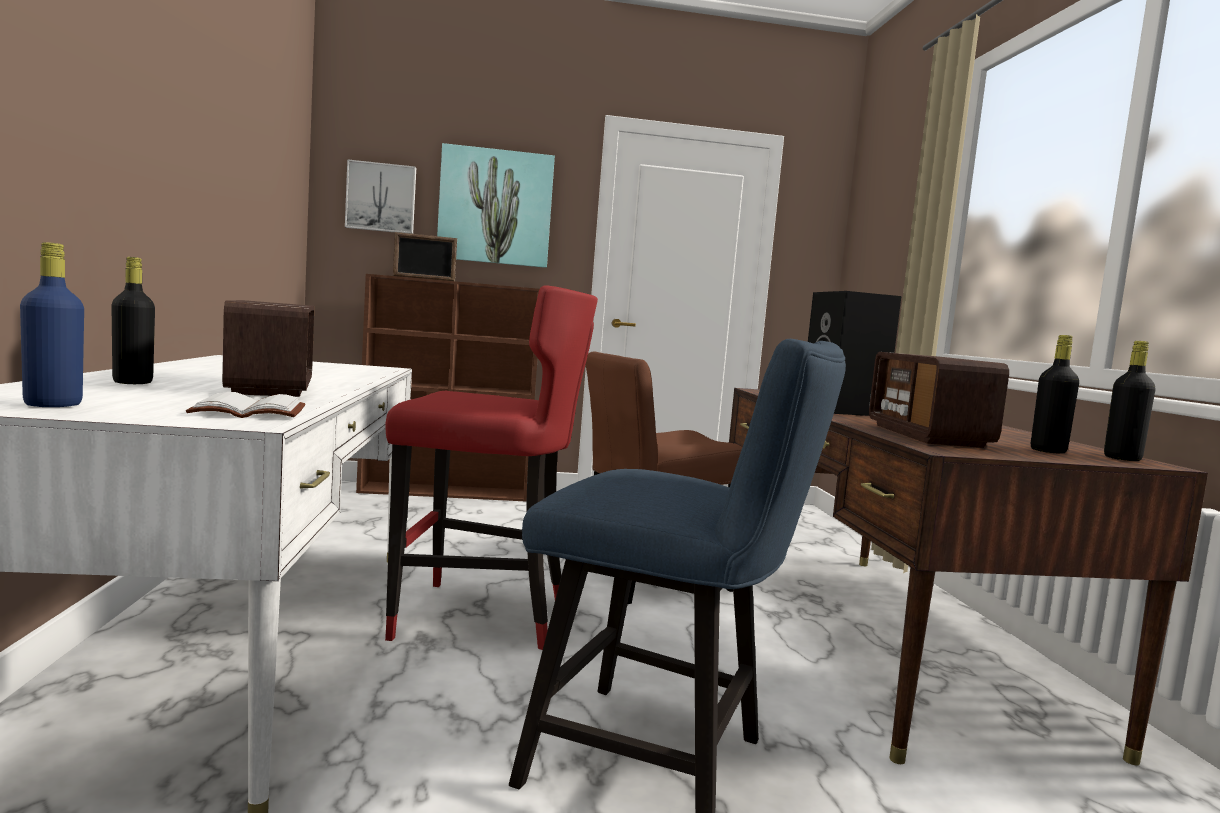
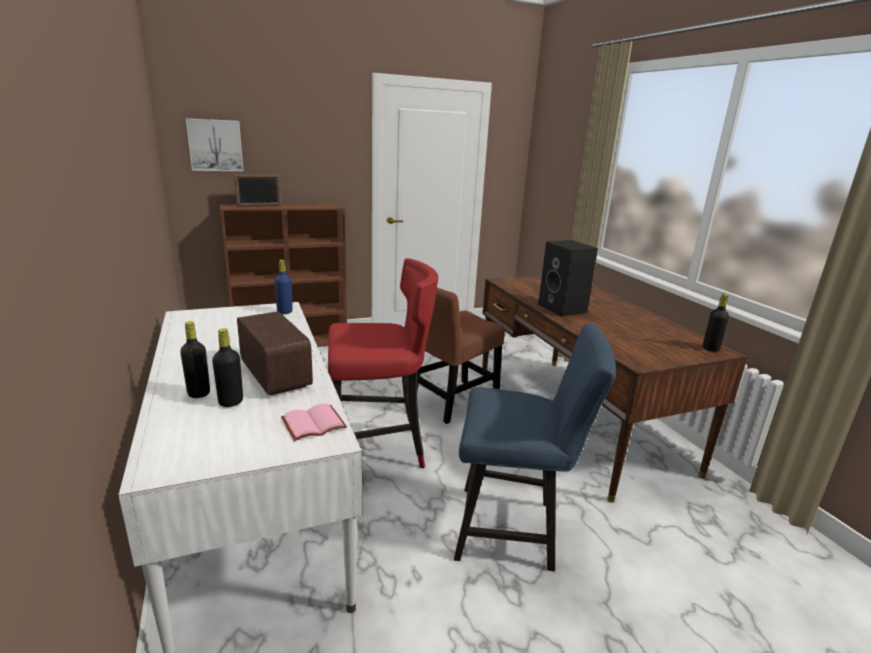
camera: 15 degrees left, 15 degrees up
(53, 405) = (214, 450): blue bottle -> blue bottle (285, 312)
(247, 412) = (313, 425): white book -> pink book
(495, 207) = (301, 146): picture -> none
(927, 435) = (621, 342): radio -> none
(1048, 451) = (678, 348): black bottle -> black bottle (231, 402)

